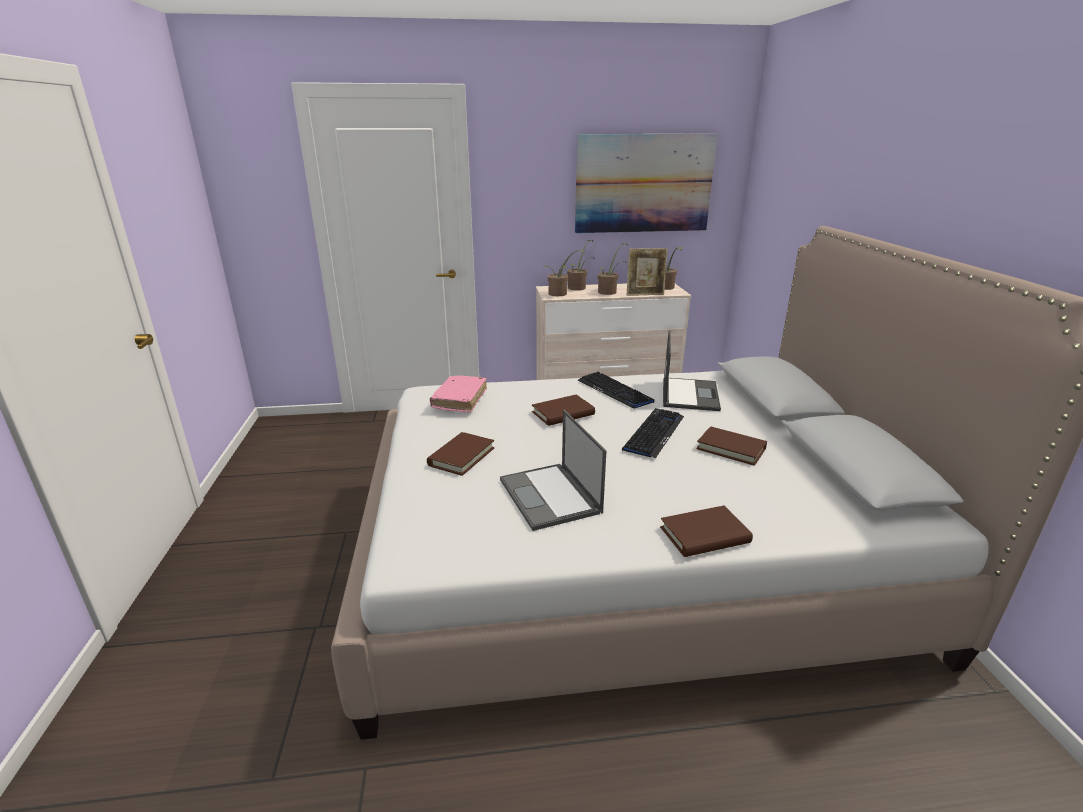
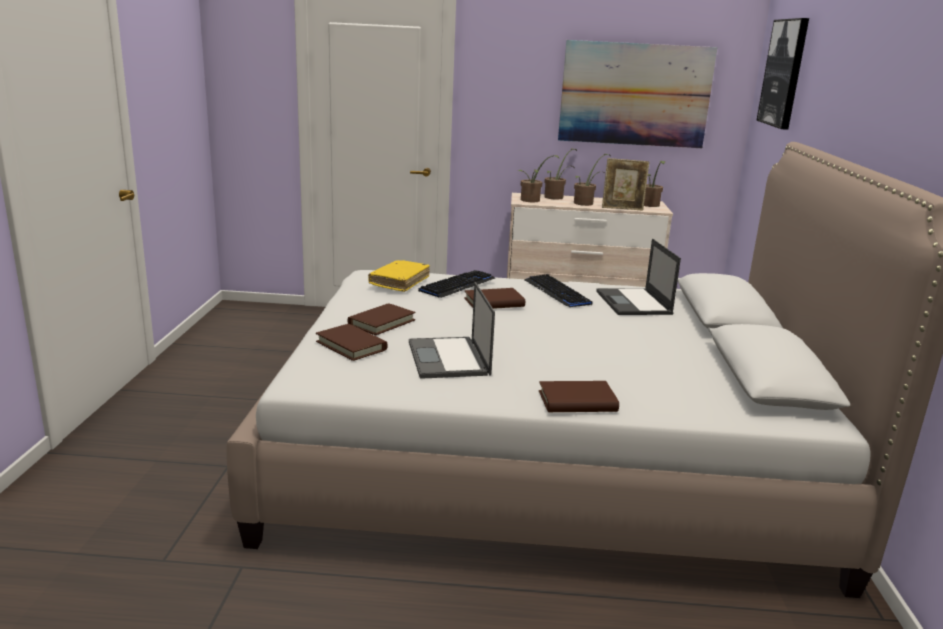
camera: 10 degrees right, 5 degrees down
(460, 399) = (399, 282): pink book -> yellow book
(654, 433) = (576, 327): keyboard -> keyboard (458, 285)
(689, 394) = (634, 303): laptop -> laptop turned 150 degrees clockwise
(731, 448) = (647, 347): brown book -> brown book (351, 346)
(790, 157) = (784, 73): none -> picture

